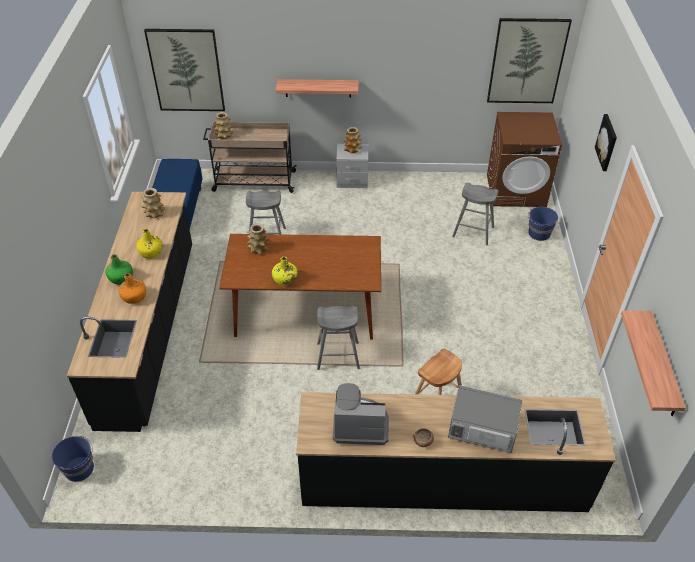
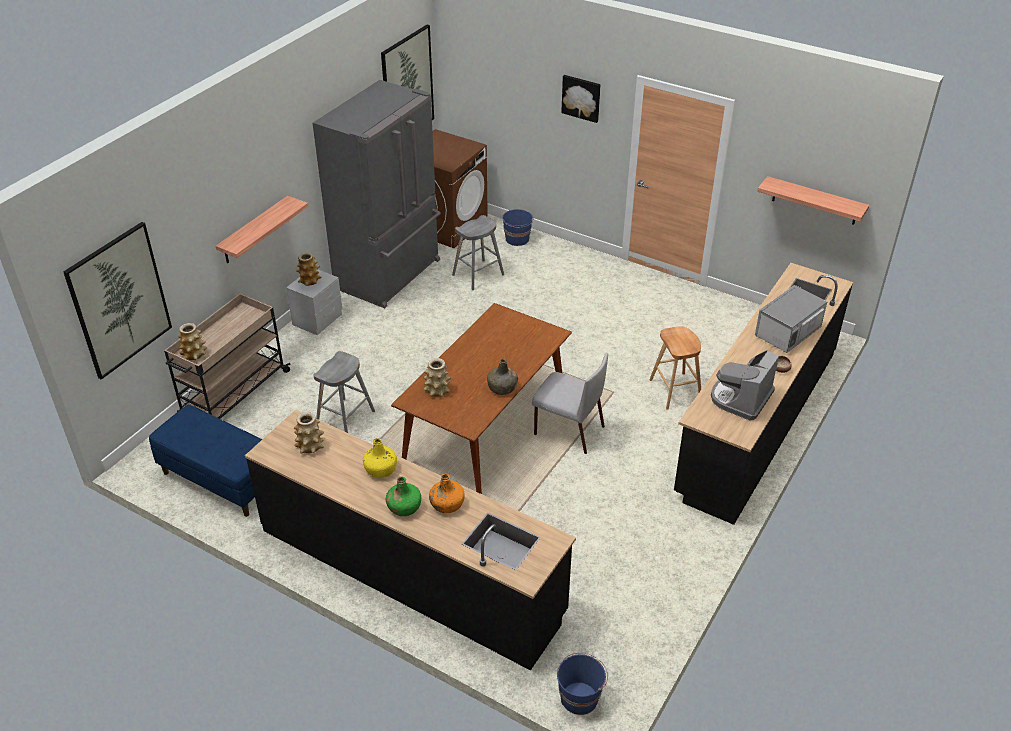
camera: 60 degrees left, 5 degrees down
(285, 279) = (502, 388): yellow bottle -> green bottle
(338, 356) = (568, 430): grey stool -> grey chair
(430, 190) = (390, 275): none -> grey fridge

